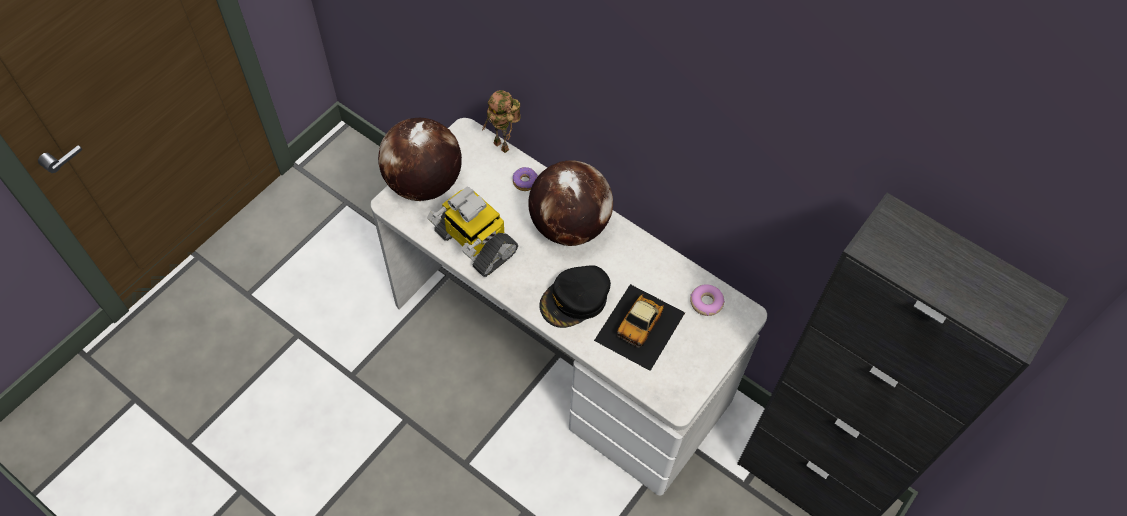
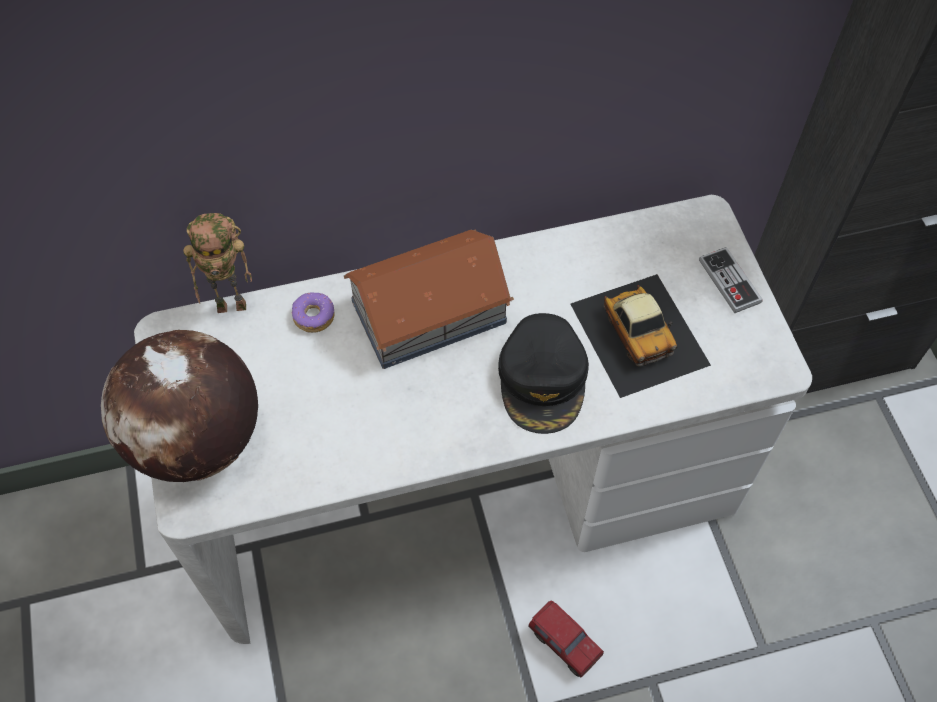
camera: 50 degrees left, 0 degrees up
(474, 243) = (354, 440): toy robot -> none
(511, 454) = (564, 644): none -> toy truck
(569, 225) = (427, 311): globe -> toy house
(706, 302) = (660, 244): donut -> none
(712, 349) = (729, 281): none -> game controller

